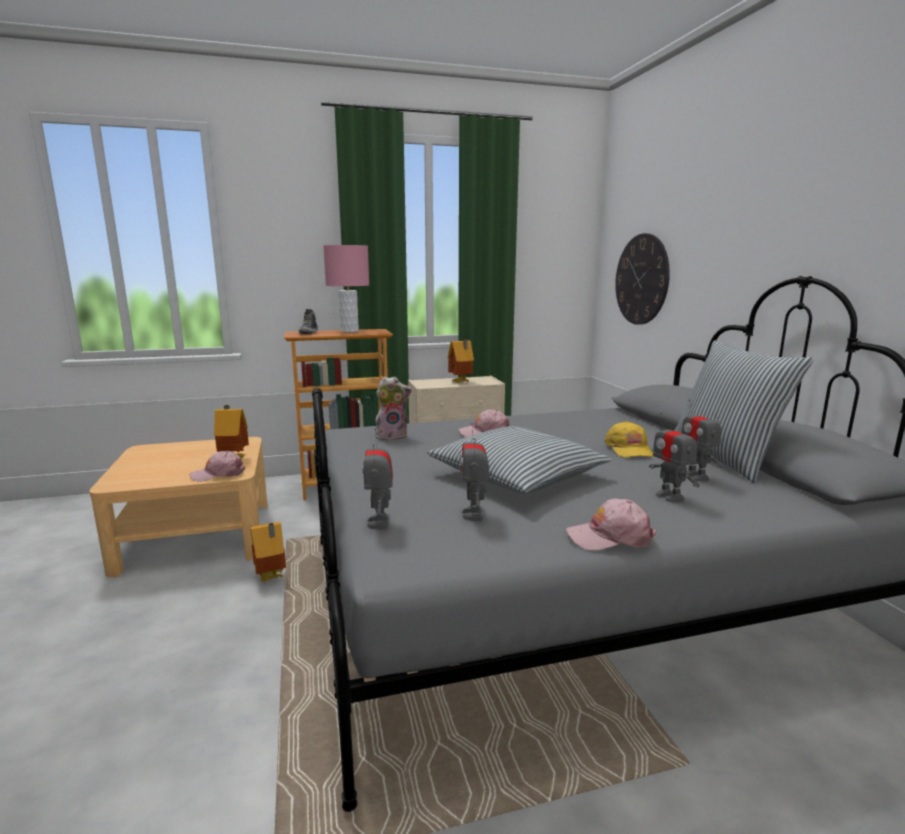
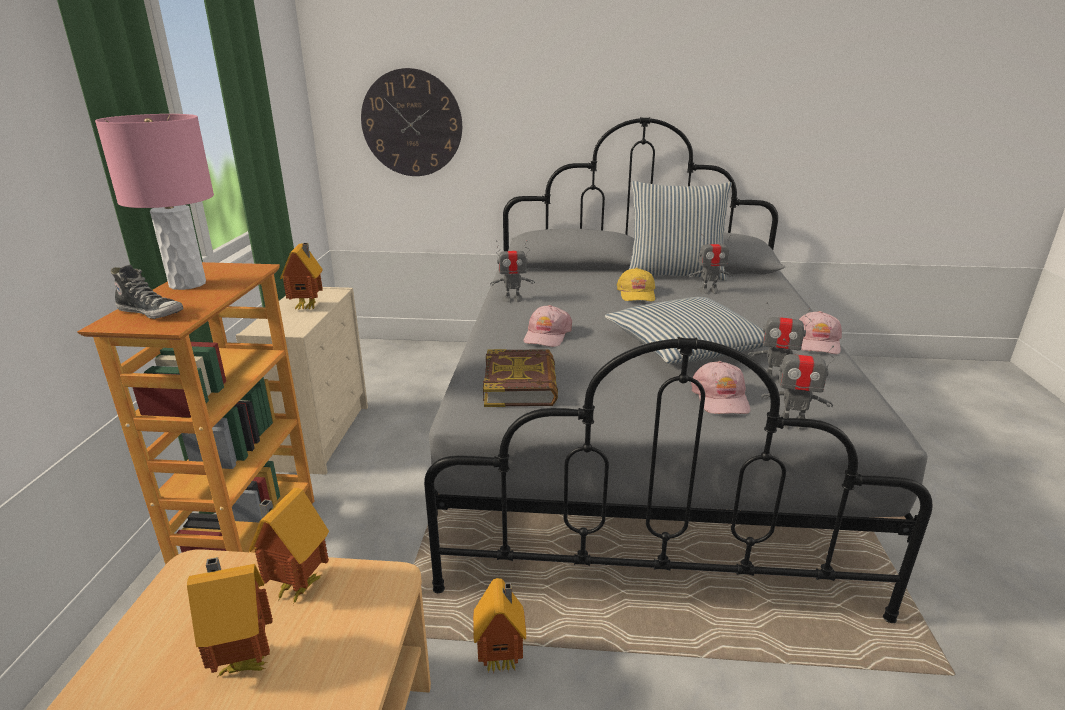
camera: 70 degrees left, 10 degrees up
(188, 461) = (244, 660): none -> toy house
(218, 474) = (369, 607): pink cap -> pink cap (721, 398)
(392, 436) = (521, 385): plush toy -> book
(629, 449) = (637, 293): yellow cap -> yellow cap turned 75 degrees clockwise
(669, 497) = (746, 308): toy robot -> toy robot (512, 299)

